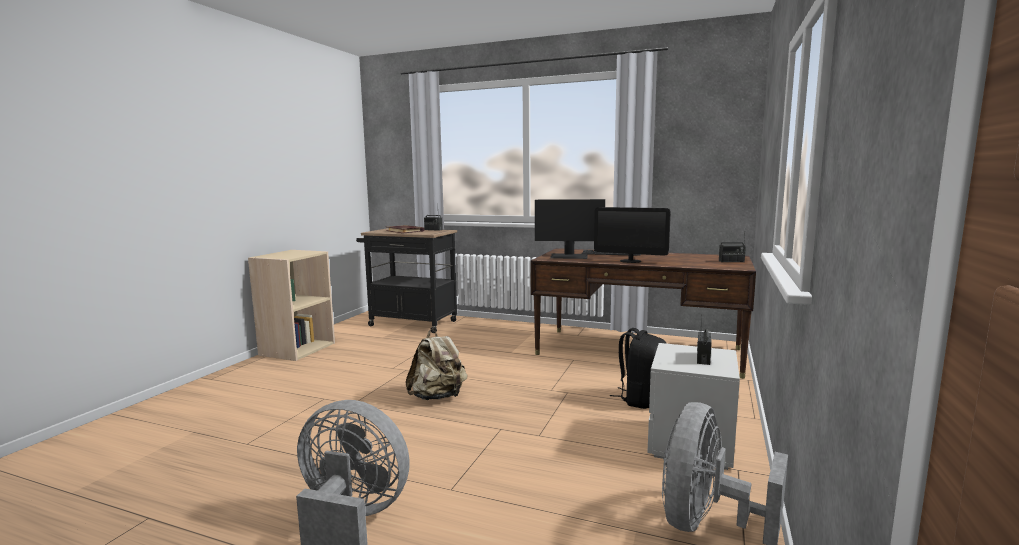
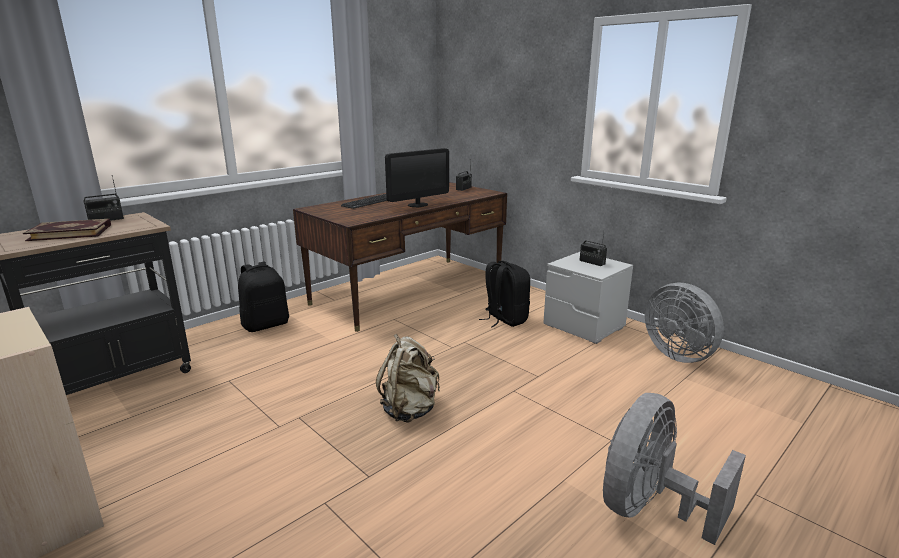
camera: 65 degrees left, 10 degrees up
(511, 330) = (266, 325): none -> black backpack
(569, 256) = (356, 213): monitor -> none

